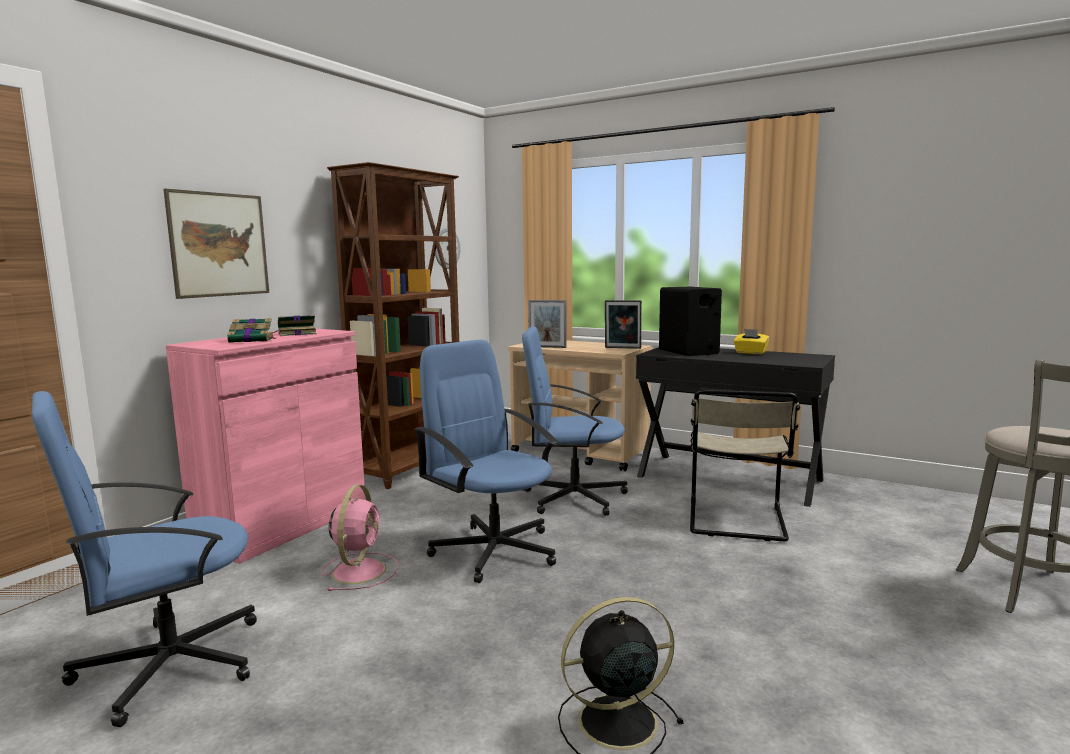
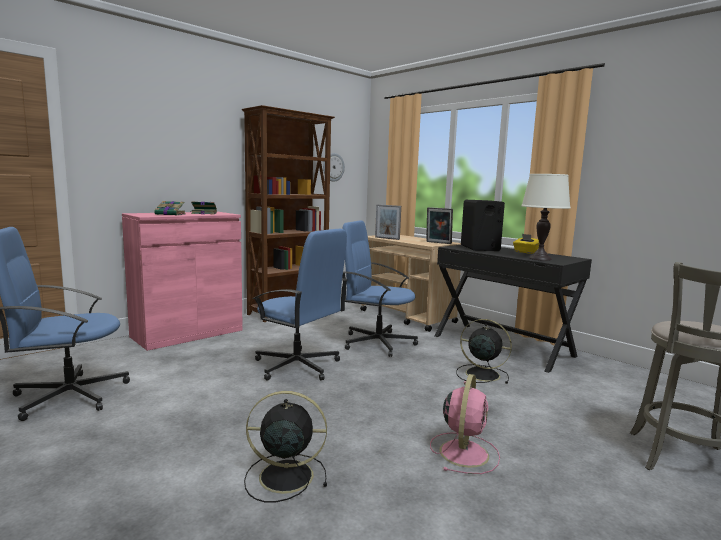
camera: 15 degrees right, 0 degrees up
(219, 244) = (163, 155): picture -> none
(360, 570) = (208, 364): pink fan -> pink fan (464, 452)
(494, 550) = (298, 366): blue office chair -> blue office chair turned 150 degrees clockwise
(736, 522) = (481, 374): beige chair -> black fan
(782, 360) = (540, 258): none -> white table lamp

